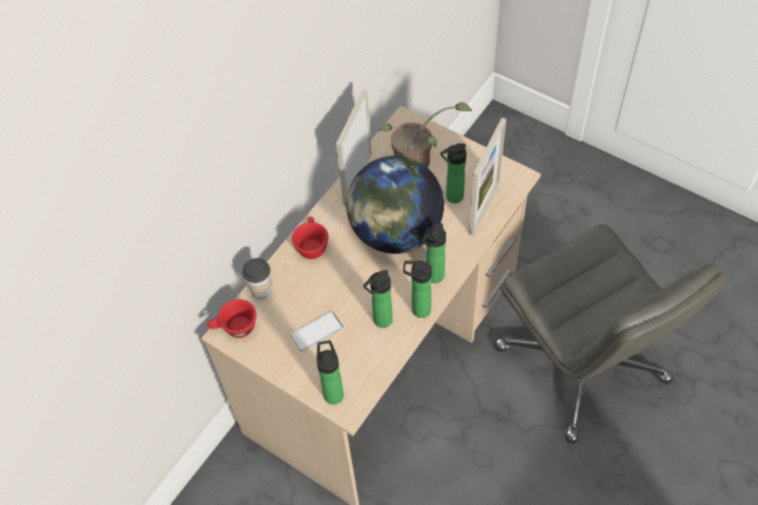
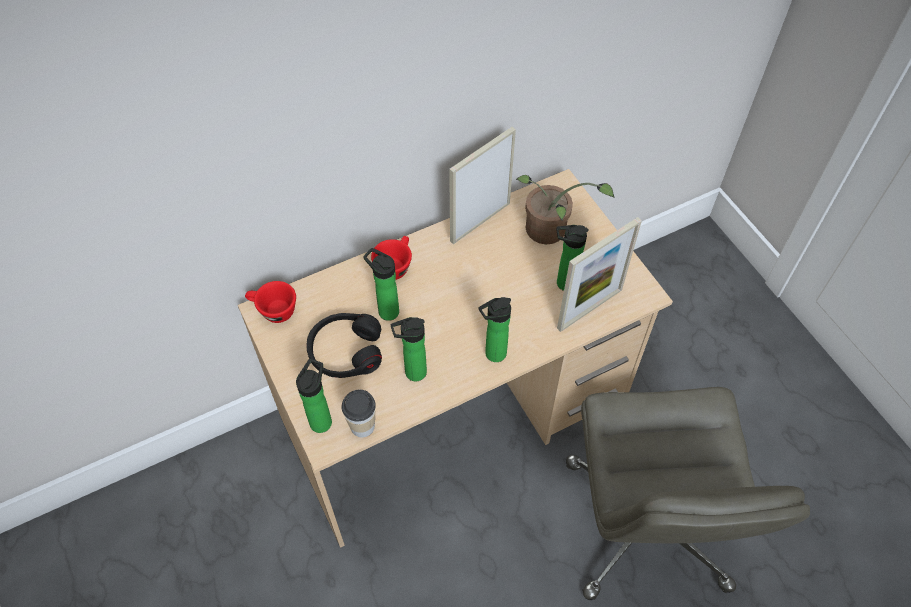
camera: 25 degrees right, 0 degrees up
(261, 290) = (321, 286): cup -> cup (362, 425)
(316, 331) = (345, 351): phone -> black headphones
(395, 232) = (484, 291): globe -> none
(418, 309) = (457, 379): bottle -> bottle (386, 310)

